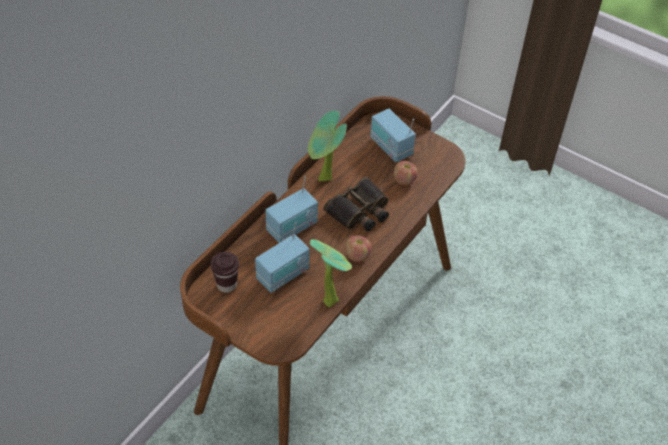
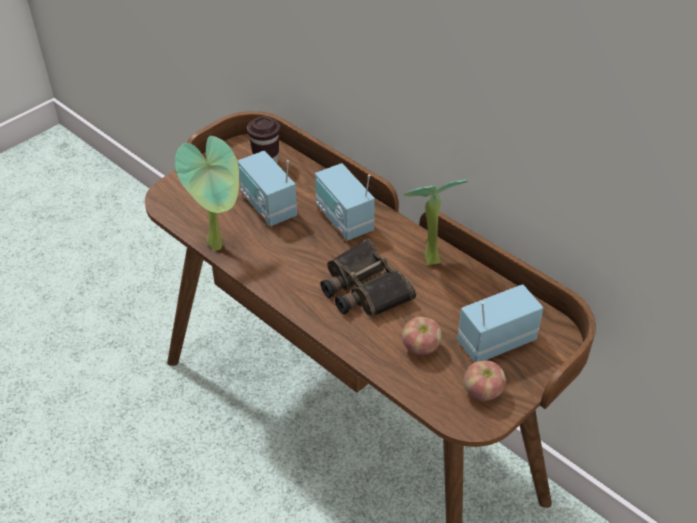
camera: 100 degrees right, 5 degrees down
(357, 255) = (283, 277): apple -> apple (482, 392)

